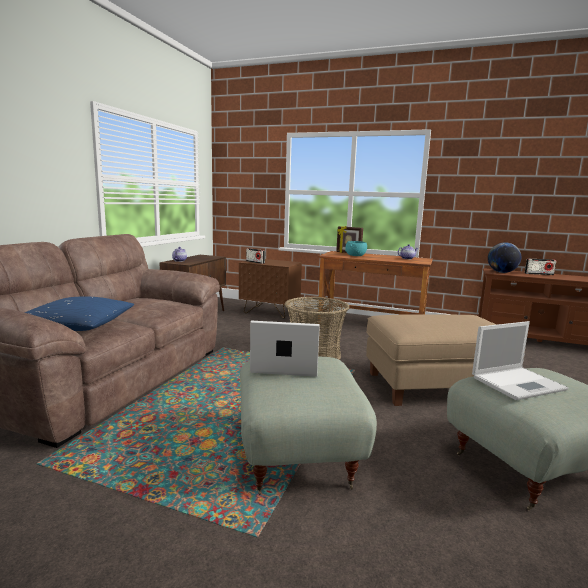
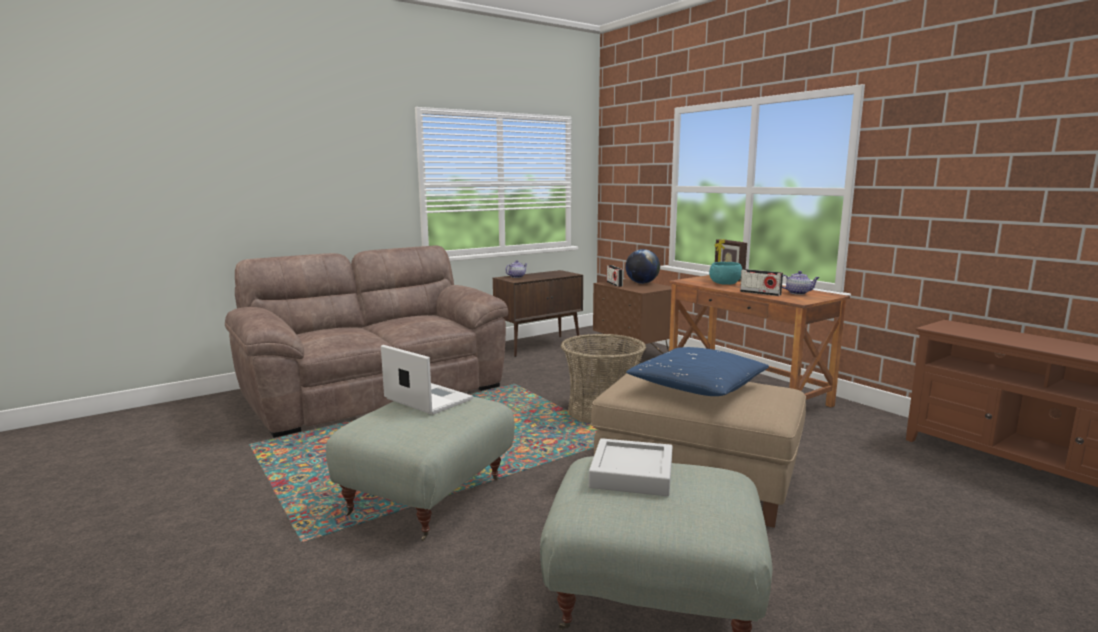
camera: 35 degrees right, 0 degrees up
(77, 326) = (329, 334): blue pillow -> blue pillow (697, 386)
(502, 272) = (957, 330): globe -> globe (642, 283)
(518, 383) = (632, 474): laptop -> grey tray
(539, 274) = (1038, 340): radio -> radio (760, 293)

